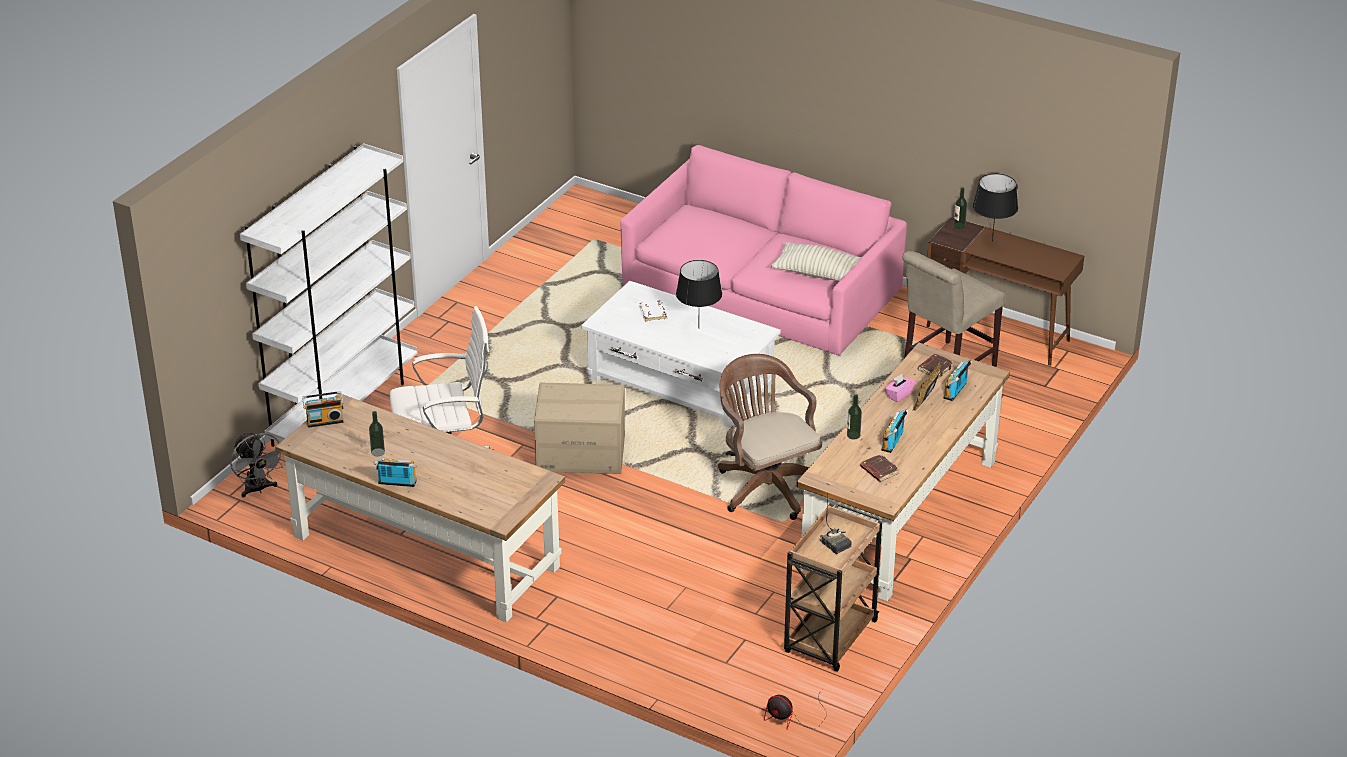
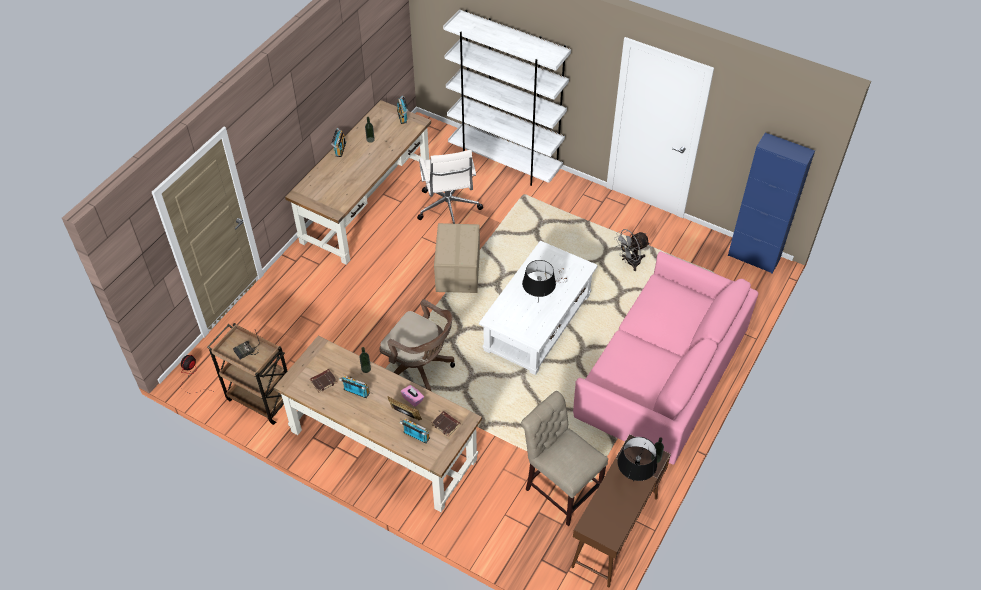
camera: 90 degrees right, 15 degrees up
(258, 489) = (428, 134): grey fan -> grey fan (630, 263)
(568, 209) = (753, 257): none -> blue cabinet
(766, 485) = (420, 368): brown office chair -> brown office chair turned 60 degrees clockwise
(817, 273) = (622, 378): pillow -> none

